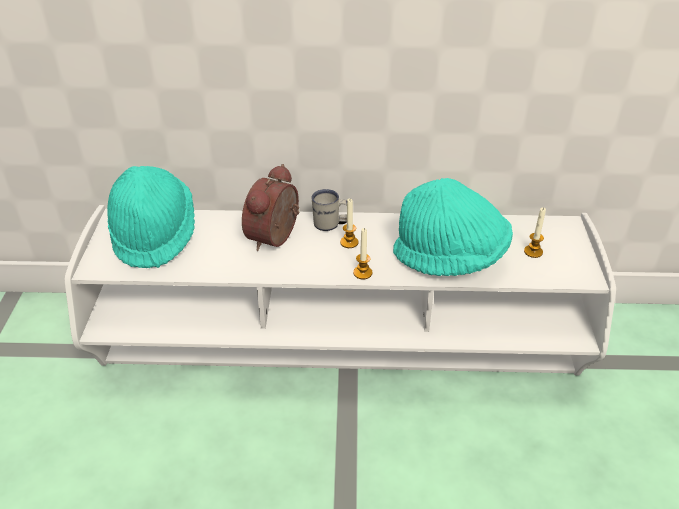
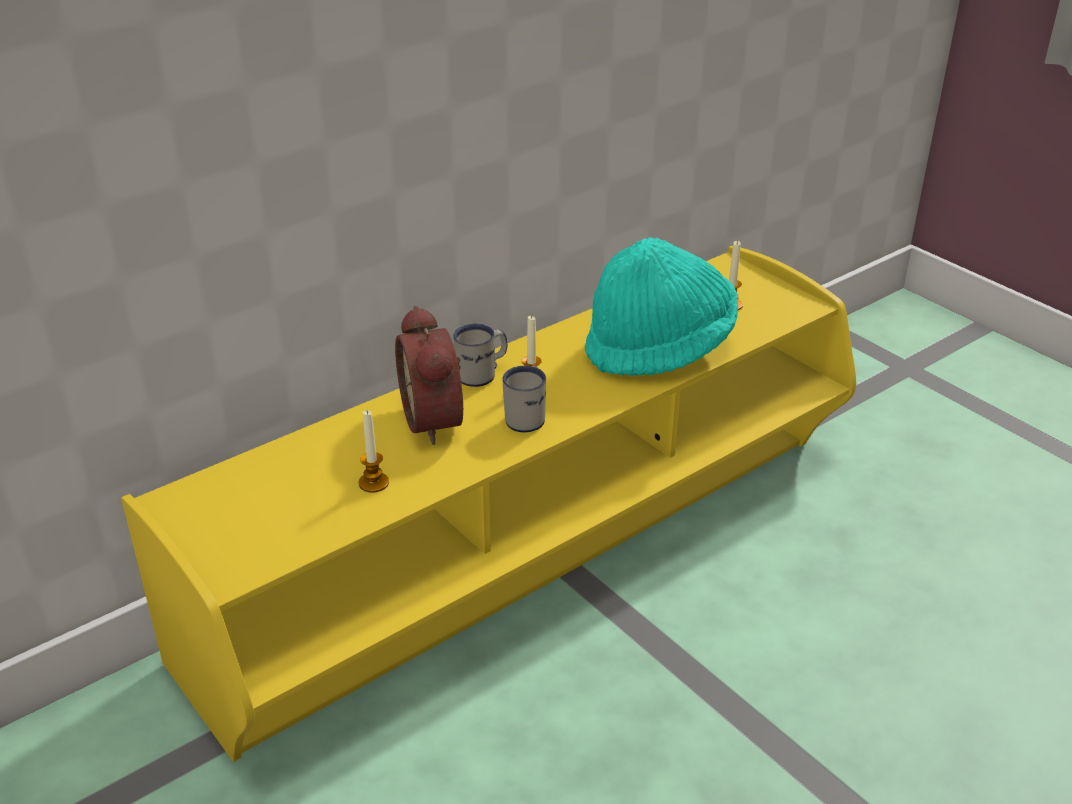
camera: 40 degrees left, 5 degrees down
(154, 235) = (263, 494): turquoise hat -> none
(322, 260) = (527, 417): none -> white mug
(340, 348) = (536, 554): white tv stand -> yellow tv stand
(362, 273) = (590, 407): candle -> candle (373, 483)

